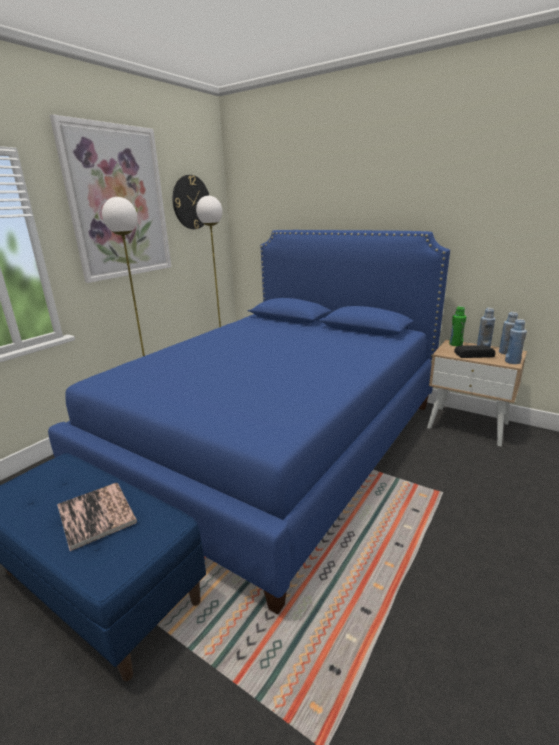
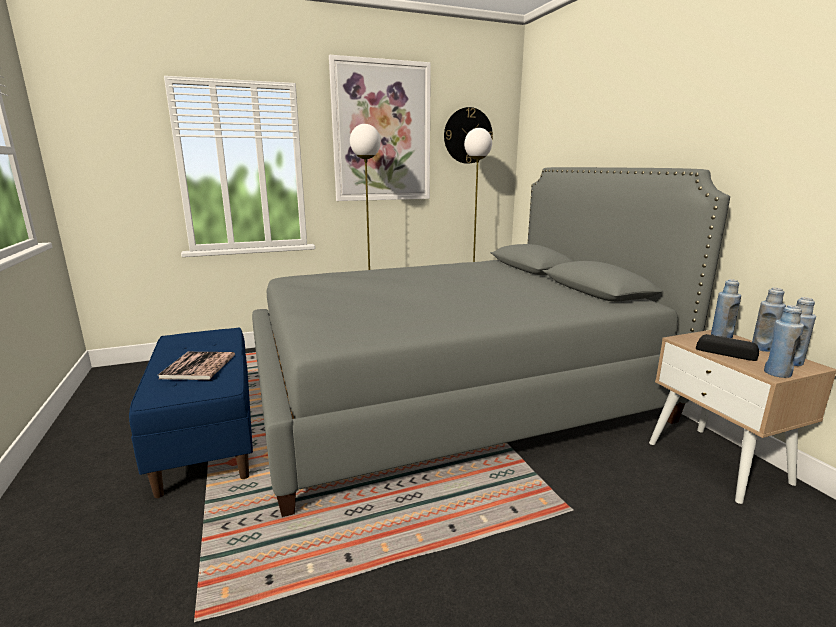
camera: 35 degrees right, 5 degrees down
(275, 442) = (450, 393): blue bed -> grey bed
(455, 344) = (721, 336): green bottle -> blue bottle

